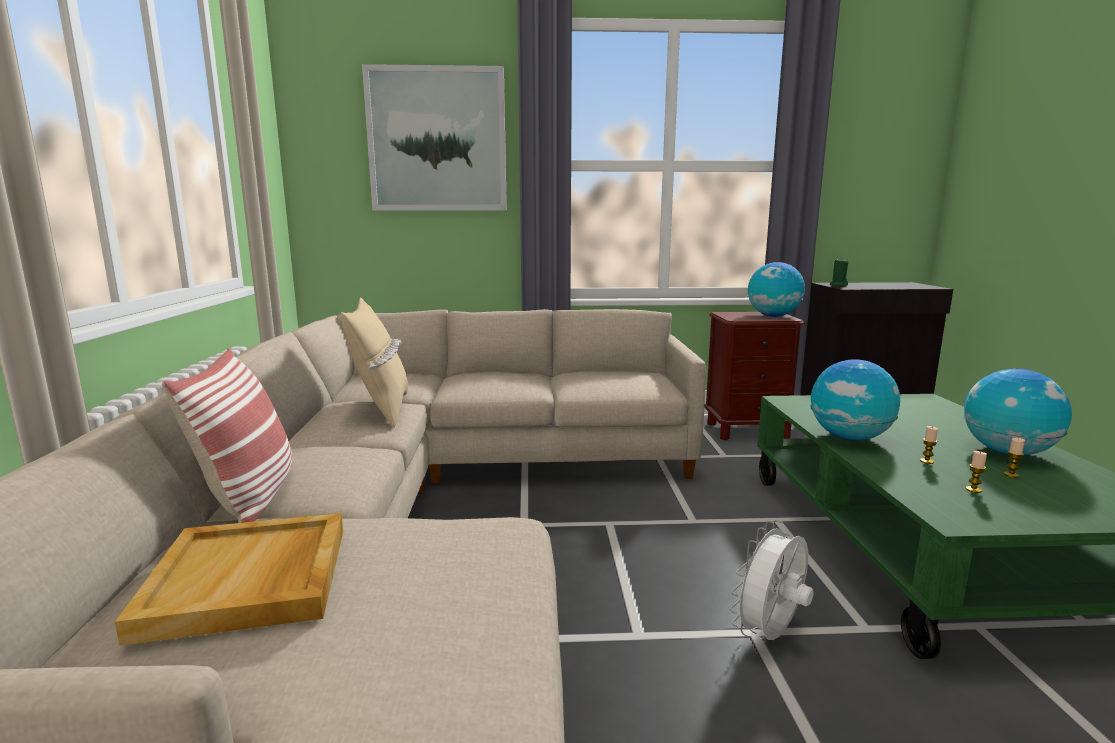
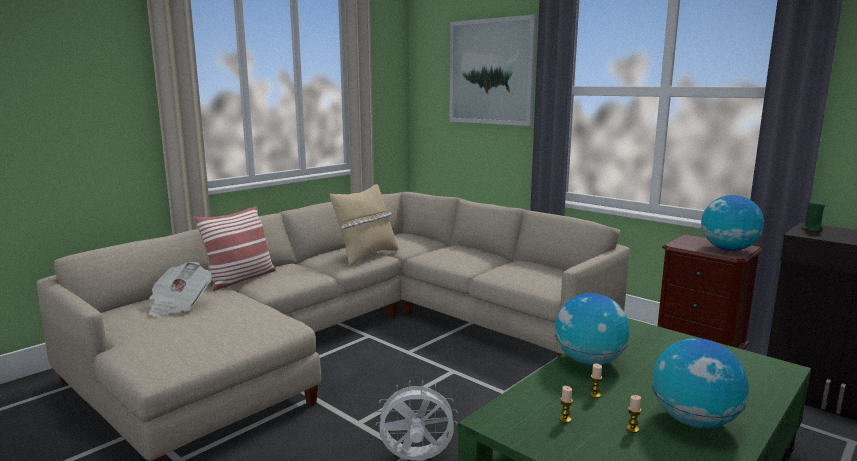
camera: 45 degrees right, 0 degrees up
(250, 580) = (179, 305): beige tray -> newspaper

